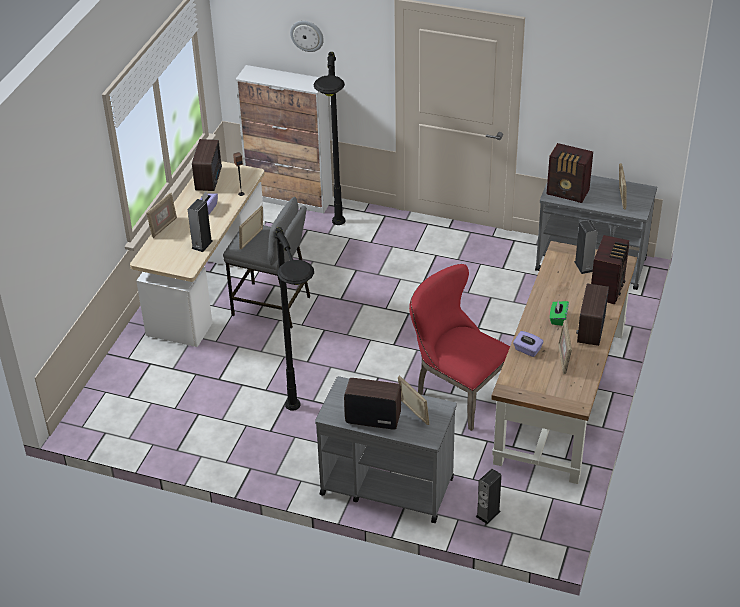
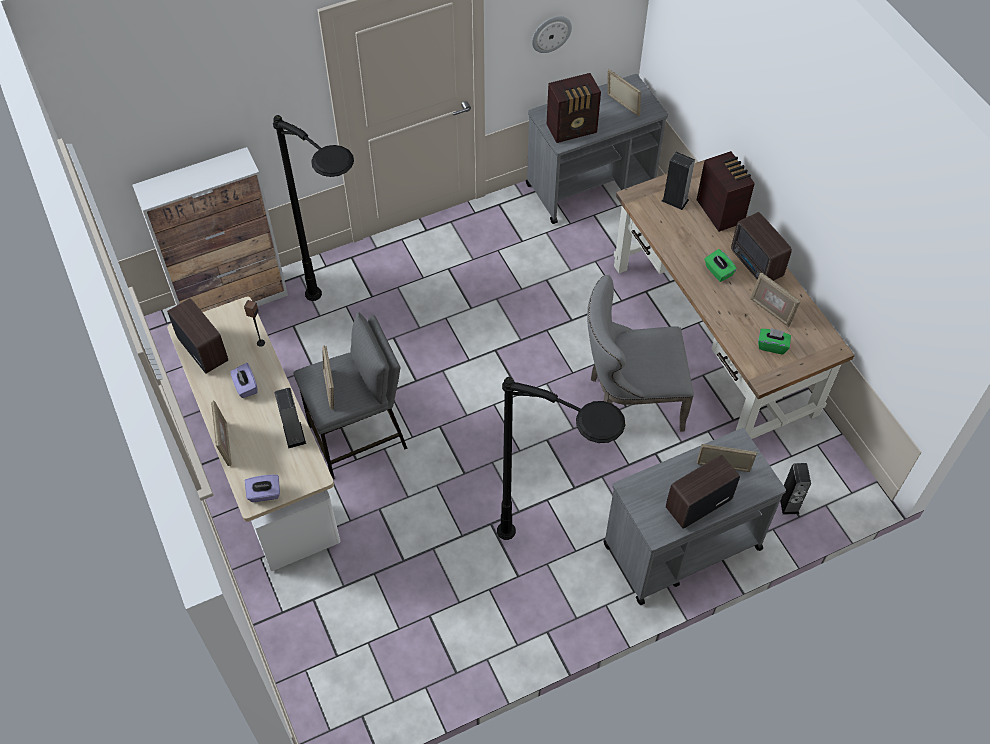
camera: 45 degrees left, 15 degrees up
(307, 35) = (208, 109): wall clock -> wall clock (551, 33)
(457, 392) = (629, 400): red chair -> grey chair
(527, 350) = (732, 324): purple tissue box -> purple tissue box (264, 494)
(537, 376) = (772, 346): none -> green tissue box

